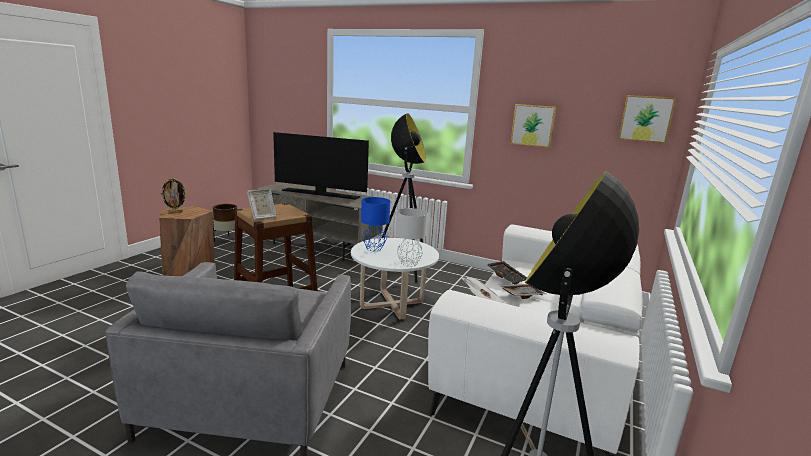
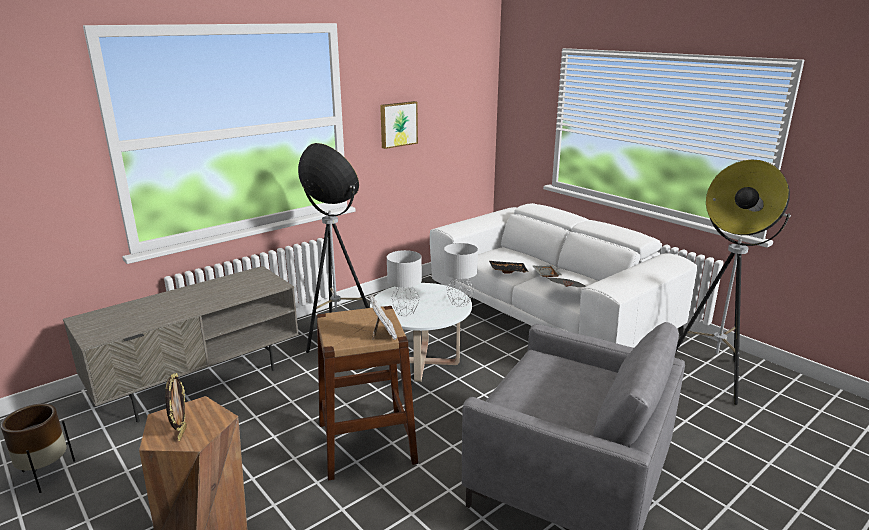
camera: 65 degrees left, 5 degrees up
(321, 194) = (193, 300): television -> none
(374, 249) = (406, 312): blue table lamp -> grey table lamp
(646, 118) = (474, 99): picture -> none

